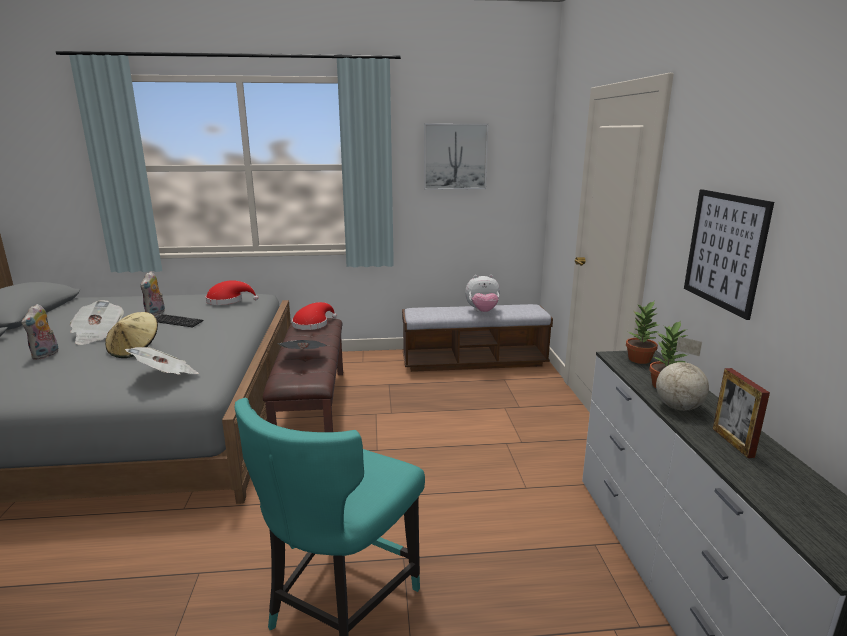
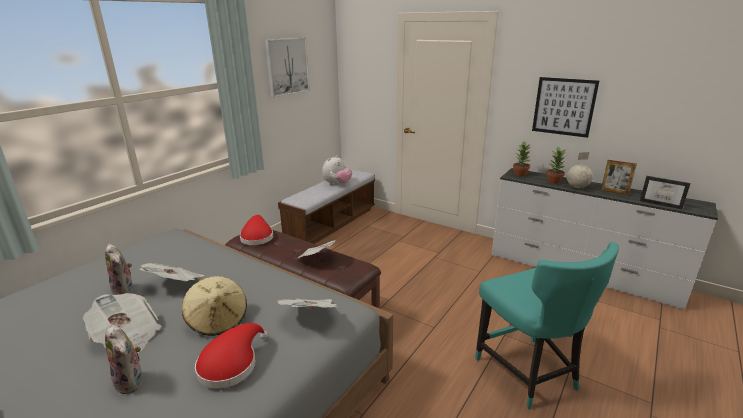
camera: 50 degrees left, 5 degrees up
(177, 322) = (175, 284): keyboard -> newspaper
(228, 301) = (166, 248): red hat -> red hat (231, 364)
(776, 501) = (661, 203): none -> picture frame

